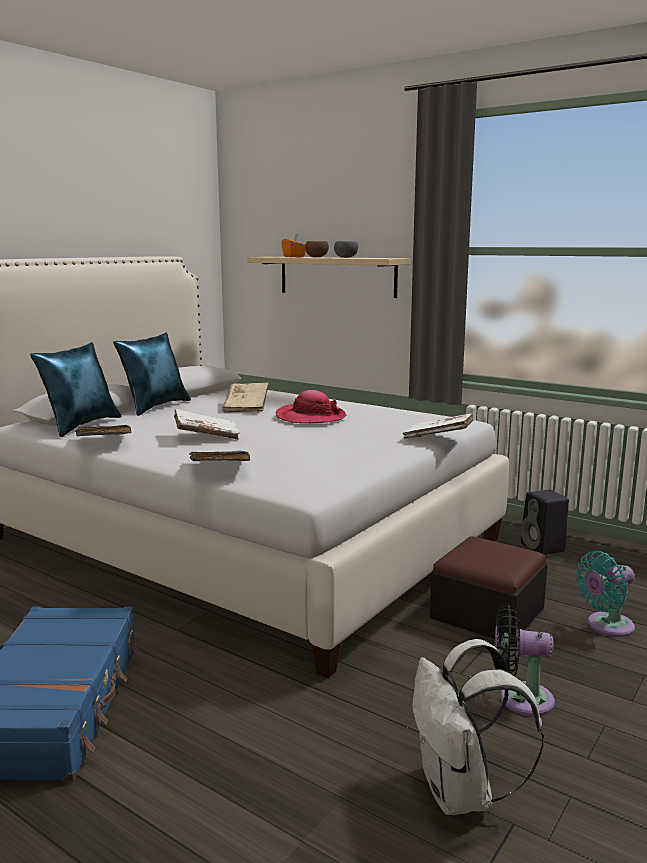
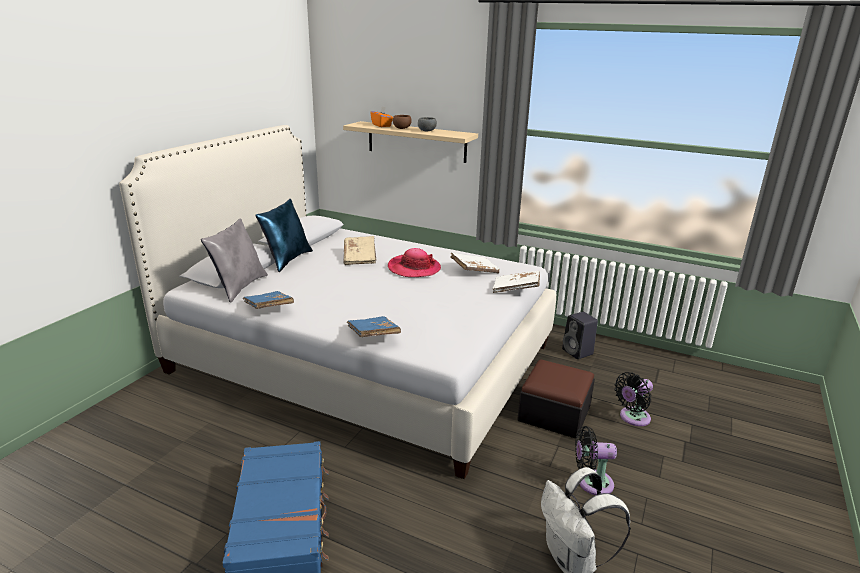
camera: 10 degrees left, 10 degrees up
(81, 425) = (239, 287): blue pillow -> grey pillow
(207, 436) = (346, 296): white book -> white book (474, 270)
(606, 626) = (632, 418): turquoise fan -> black fan

